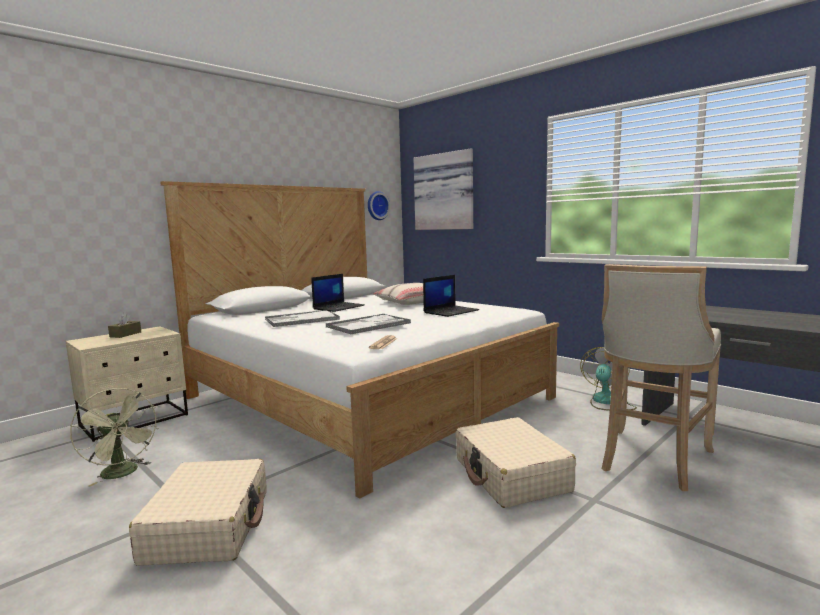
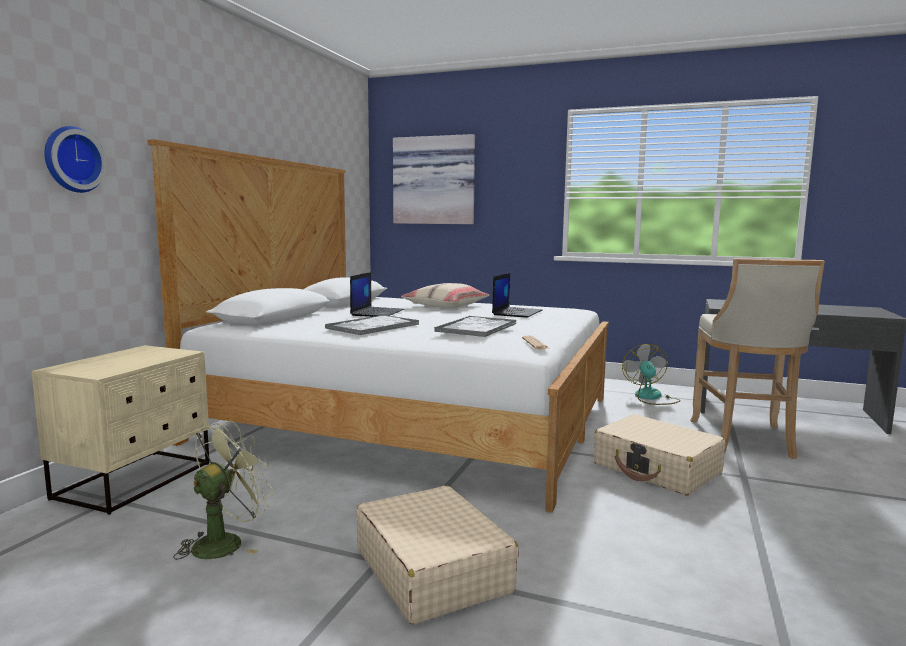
camera: 25 degrees left, 0 degrees up
(123, 474) = (225, 542): green fan -> green fan turned 75 degrees counterclockwise
(125, 334) = (119, 357): brown tissue box -> none
(377, 205) = (350, 192): wall clock -> wall clock (72, 160)

